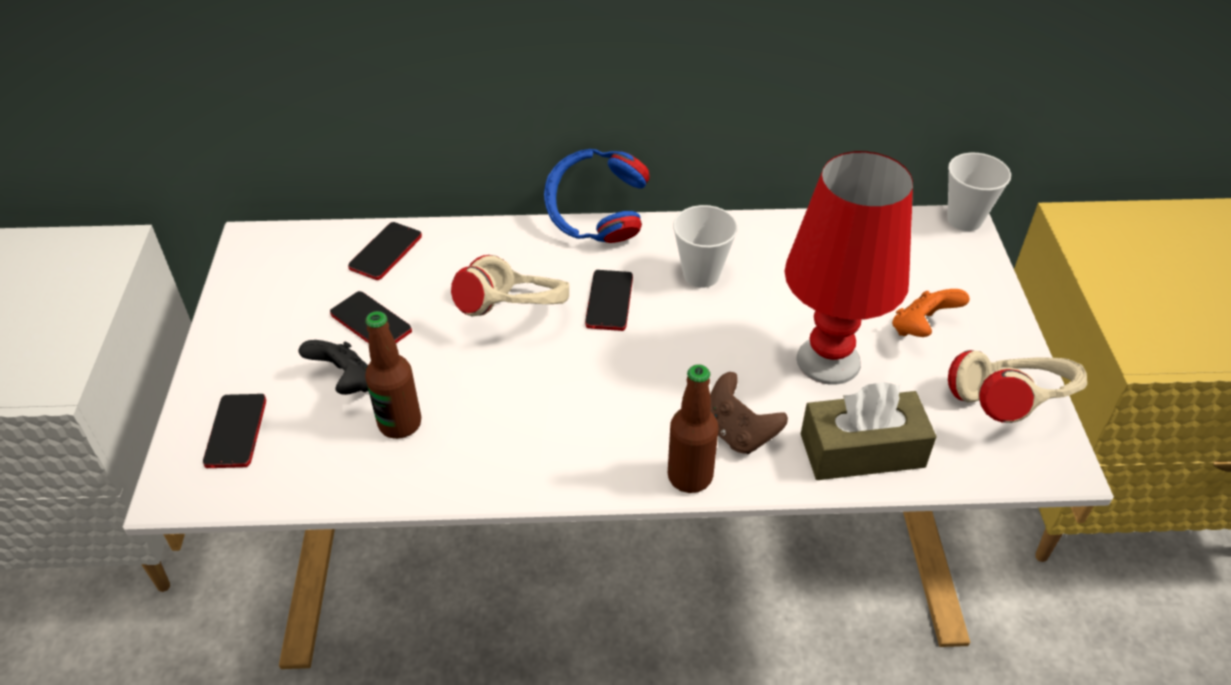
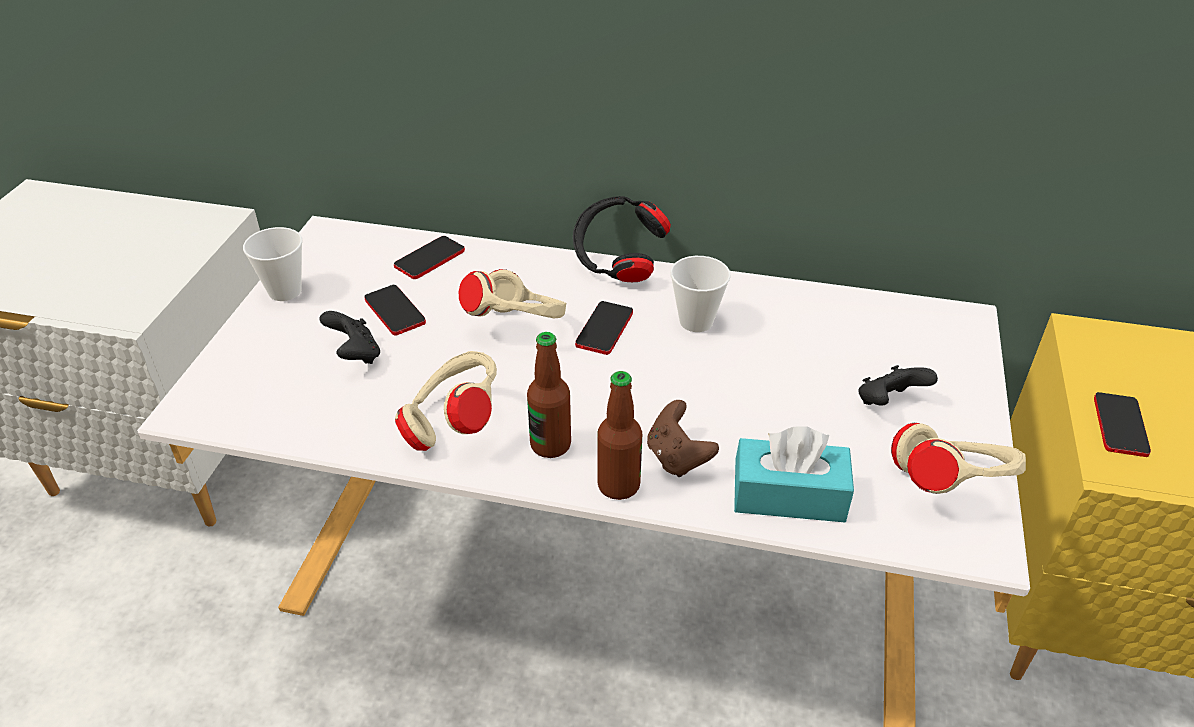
camera: 15 degrees right, 5 degrees down
(236, 432) = (252, 375): phone -> phone (1120, 425)
(400, 423) = (386, 394): bottle -> bottle (550, 445)
(490, 444) = (454, 424): none -> beige headphones
(595, 223) = (617, 264): blue headphones -> black headphones
(828, 360) = (786, 412): red table lamp -> none
(862, 450) = (789, 496): brown tissue box -> turquoise tissue box
(921, 330) = (888, 403): orange game controller -> black game controller
(964, 220) = (968, 316): cup -> cup (285, 291)

